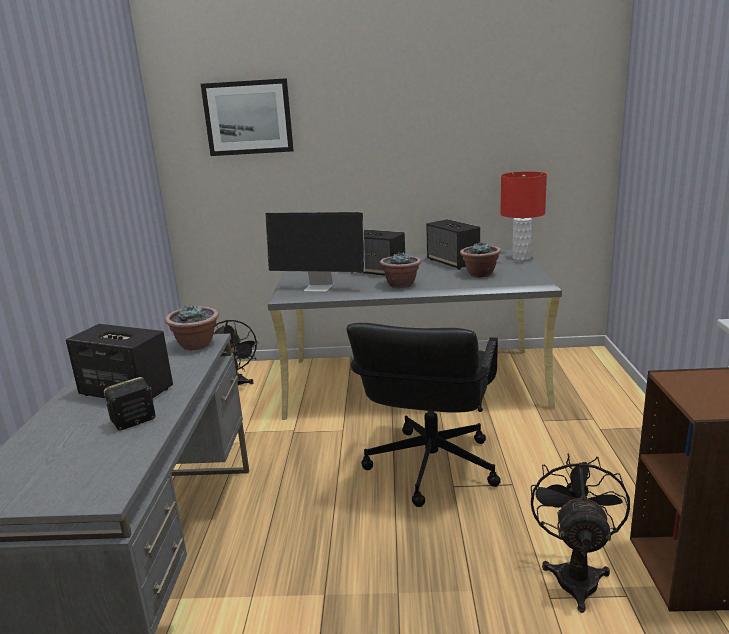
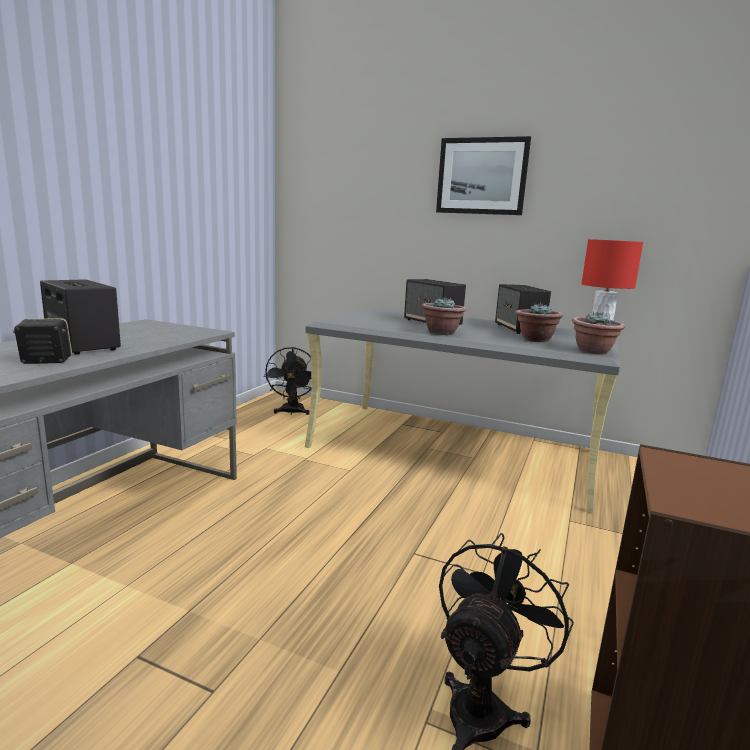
camera: 20 degrees right, 5 degrees down
(196, 345) = (194, 332): potted plant -> potted plant (593, 351)
(248, 117) = (354, 165): picture -> picture (482, 176)
(320, 288) = (363, 323): monitor -> none
(430, 466) = (406, 527): black office chair -> none

